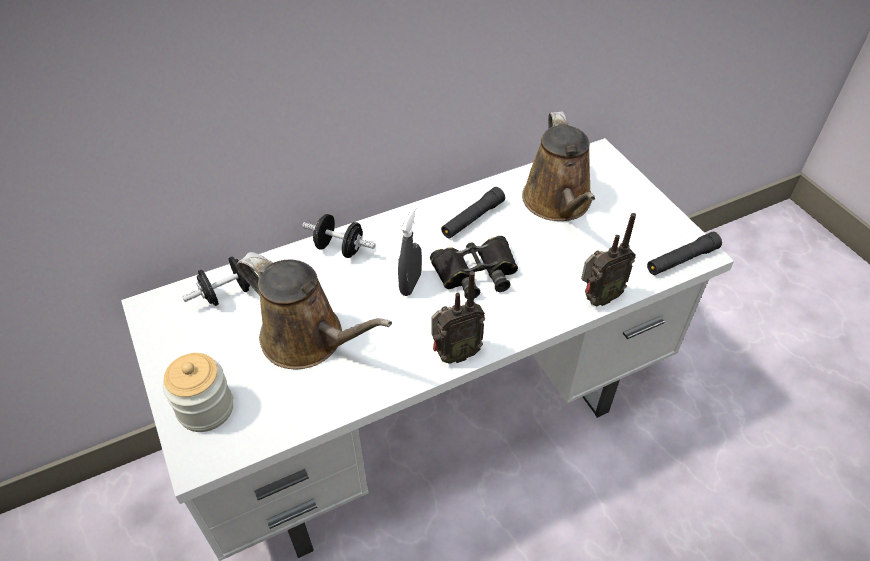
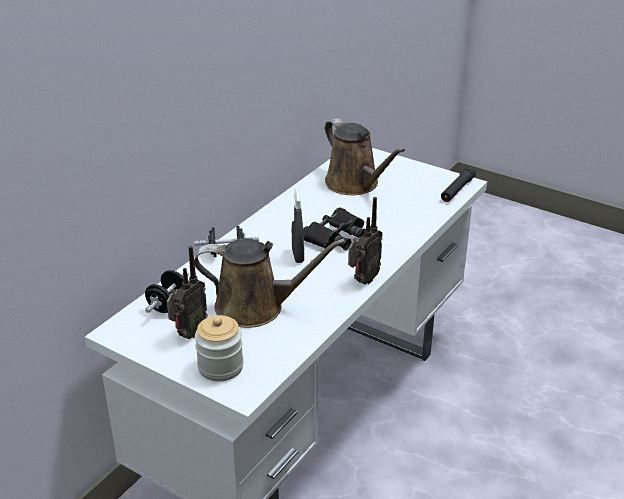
camera: 30 degrees left, 15 degrees down
(472, 219) = (306, 209): black flashlight -> none
(597, 298) = (425, 224): radio -> radio (188, 334)

